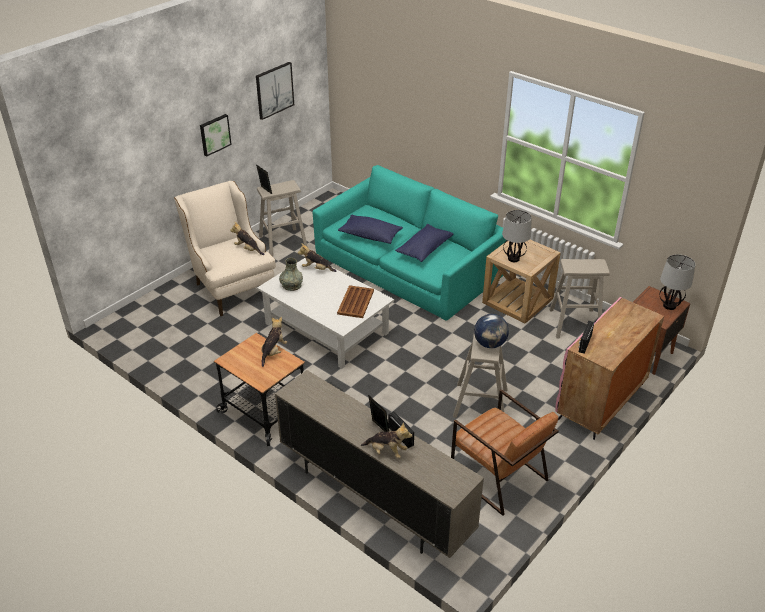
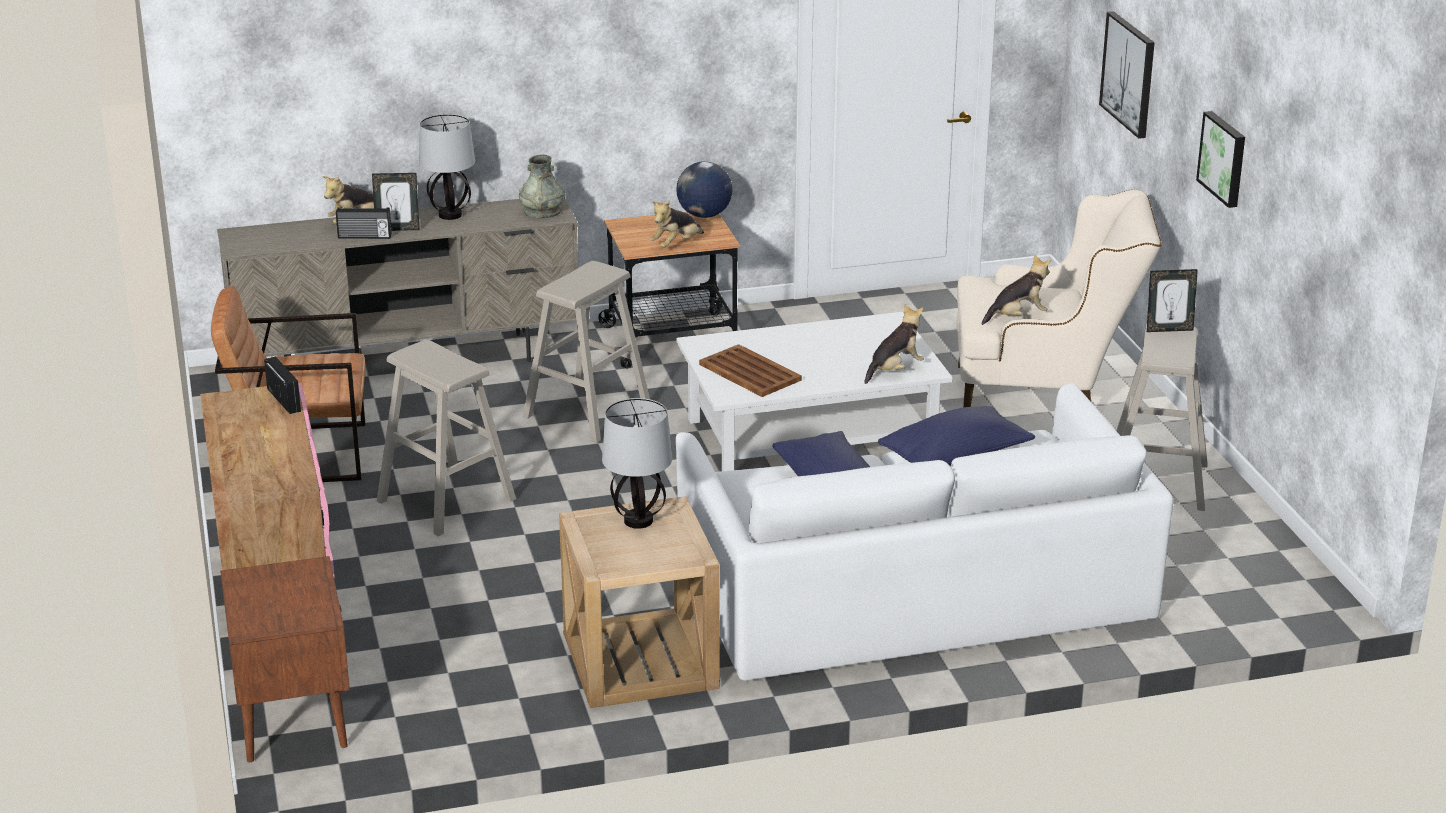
camera: 125 degrees right, 10 degrees down
(273, 352) = (676, 244): plush toy -> plush toy turned 75 degrees clockwise
(274, 90) = (1321, 191): picture -> picture (1129, 74)
(291, 285) = (870, 337): grey vase -> grey vase (542, 211)
(408, 266) = (911, 586): turquoise sofa -> white sofa
(490, 344) = (429, 363): globe -> globe (704, 215)
(574, 323) = (486, 691): beige stool -> beige stool (587, 412)
(669, 305) = (261, 611): table lamp -> table lamp (451, 215)

